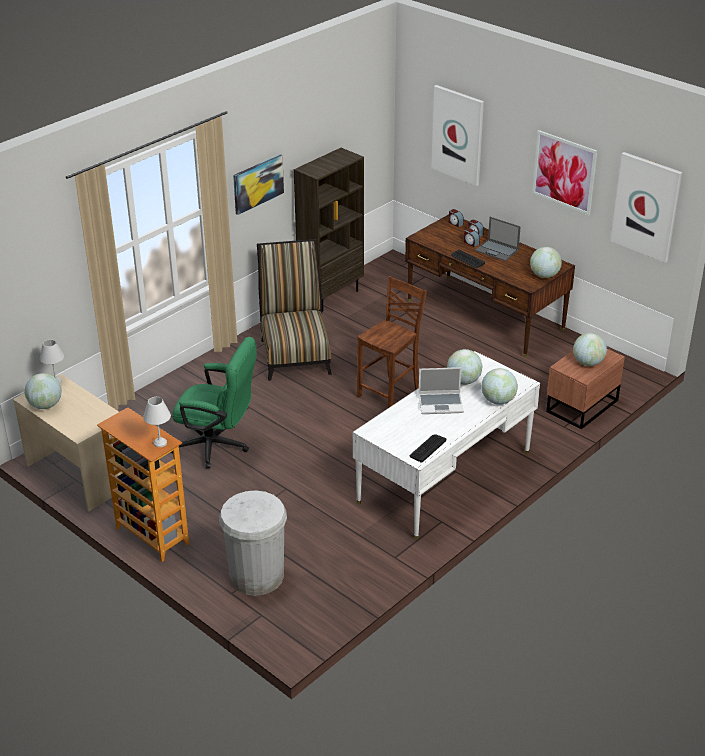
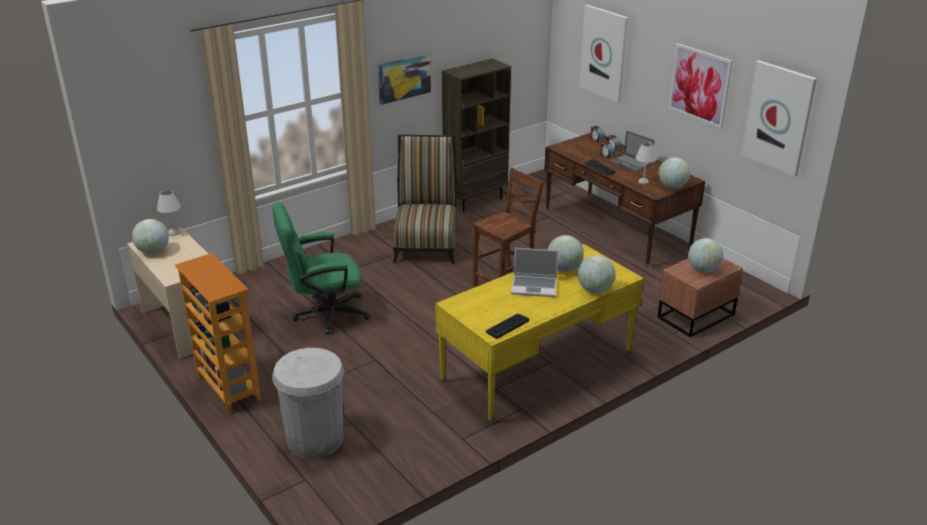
camera: 10 degrees right, 5 degrees down
(160, 443) = (226, 287): white table lamp -> white table lamp (643, 182)
(217, 446) = (324, 314): green office chair -> green office chair turned 135 degrees clockwise
(445, 477) = (537, 367): white desk -> yellow desk

